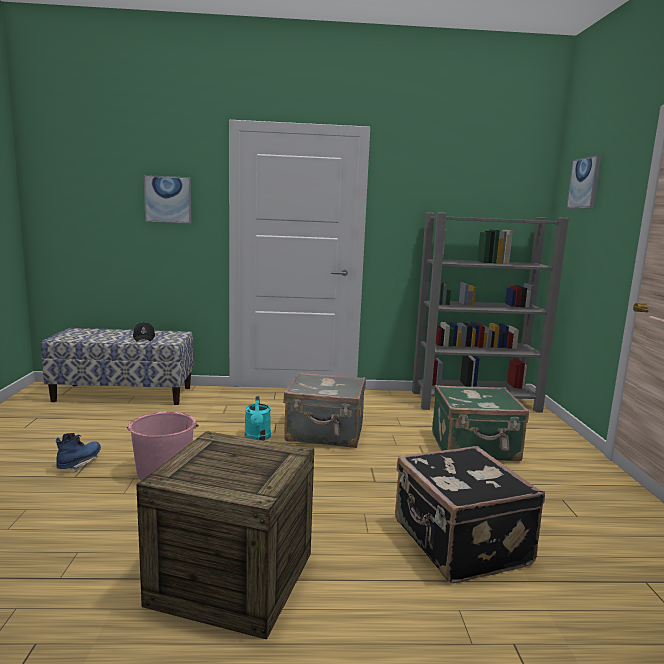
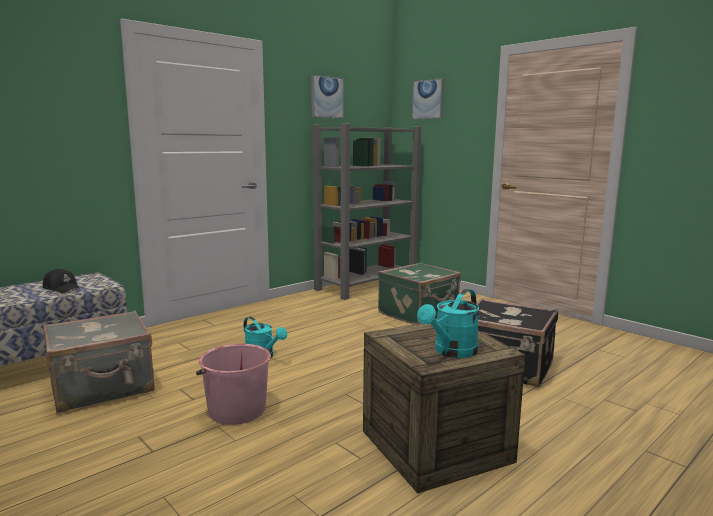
camera: 40 degrees left, 0 degrees up
(79, 464) = (131, 440): blue boot -> none
(168, 199) = (51, 112): picture -> picture (327, 97)
(214, 476) = (451, 352): none -> turquoise watering can
(325, 434) = (310, 336): grey suitcase -> grey suitcase (103, 388)

